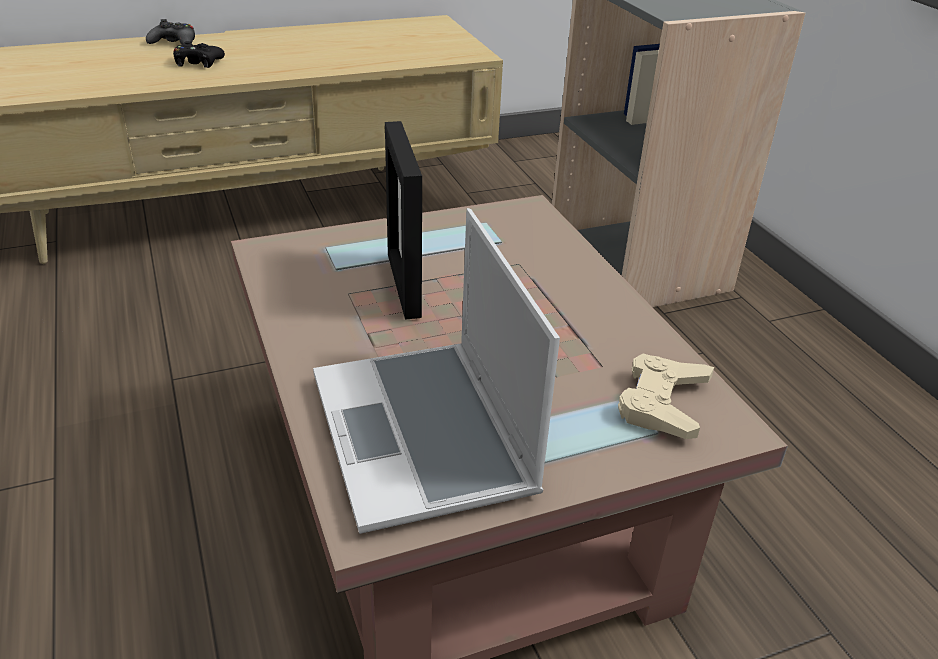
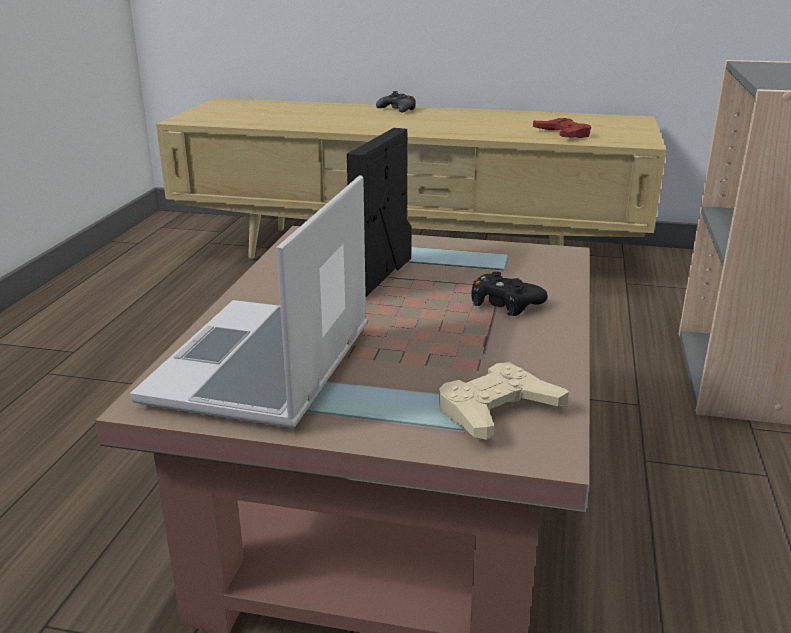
camera: 35 degrees right, 10 degrees down
(198, 62) = (398, 121): black game controller -> black game controller (504, 303)
(392, 54) = (562, 134): none -> red game controller

